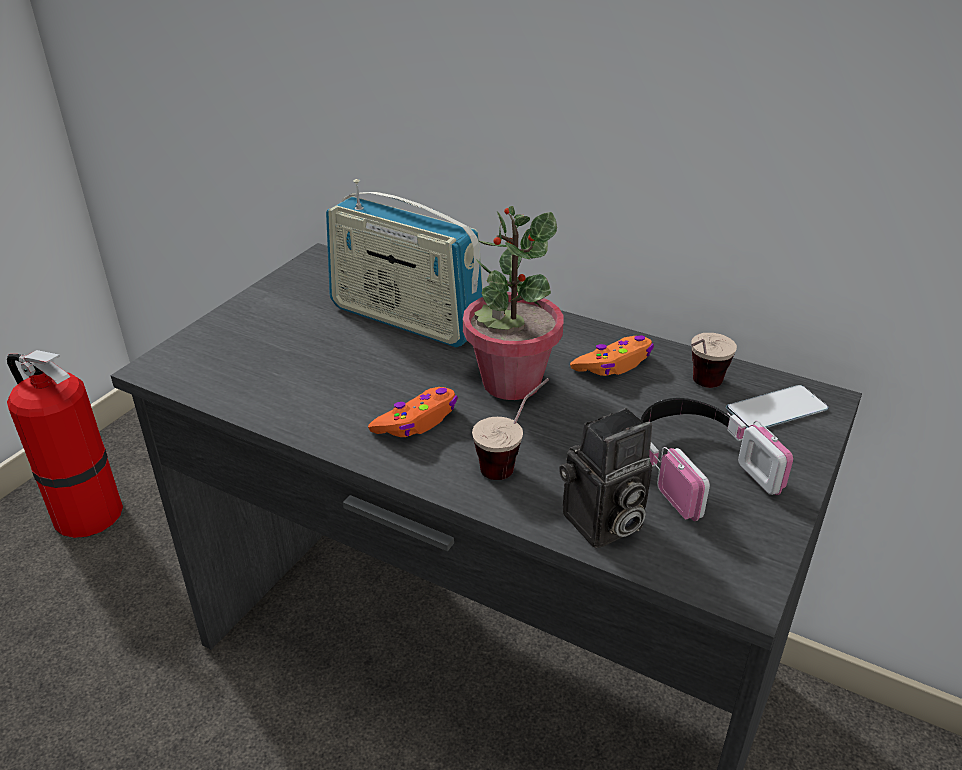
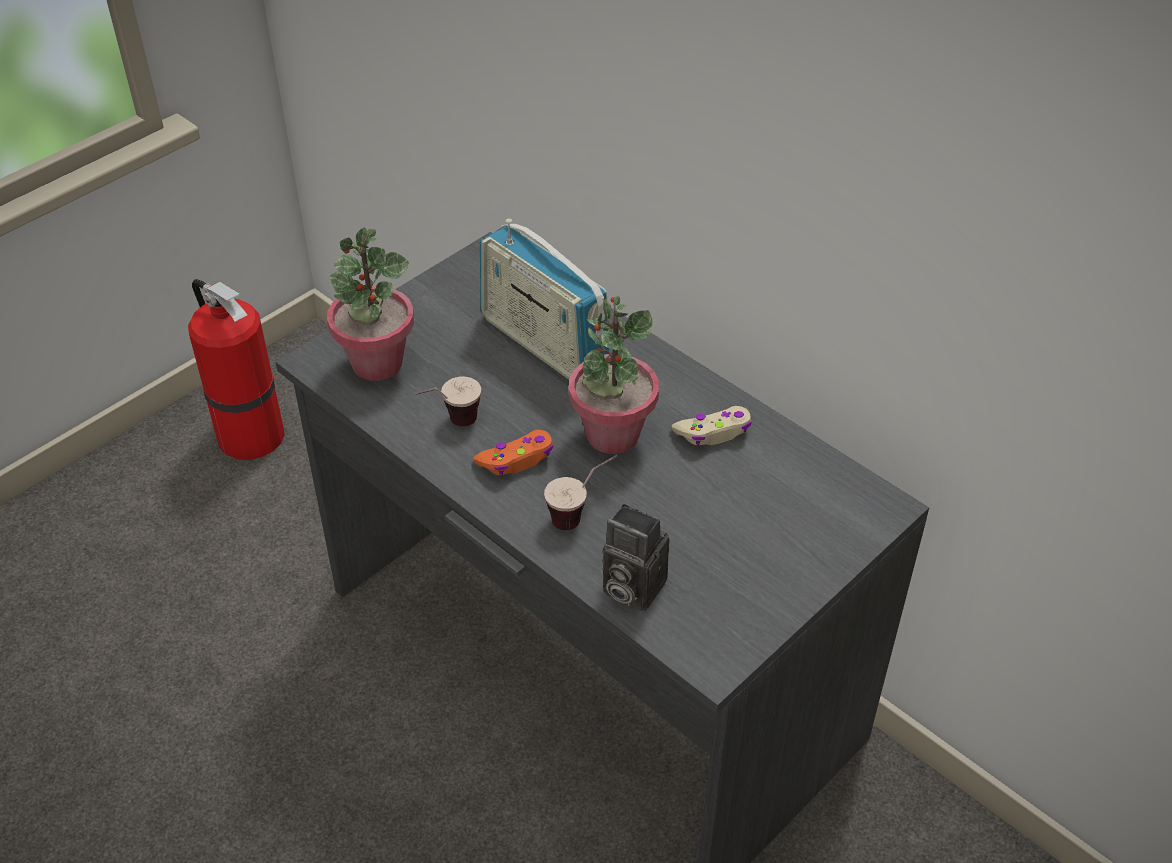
camera: 15 degrees right, 10 degrees up
(230, 359) = (377, 363): none -> potted plant
(602, 525) = (629, 587): camera -> camera turned 45 degrees clockwise
(614, 364) = (714, 432): orange game controller -> beige game controller
(696, 467) = (734, 552): headphones -> none
(699, 388) = (779, 473): cup -> cup (450, 425)
(776, 409) = (838, 508): phone -> none

